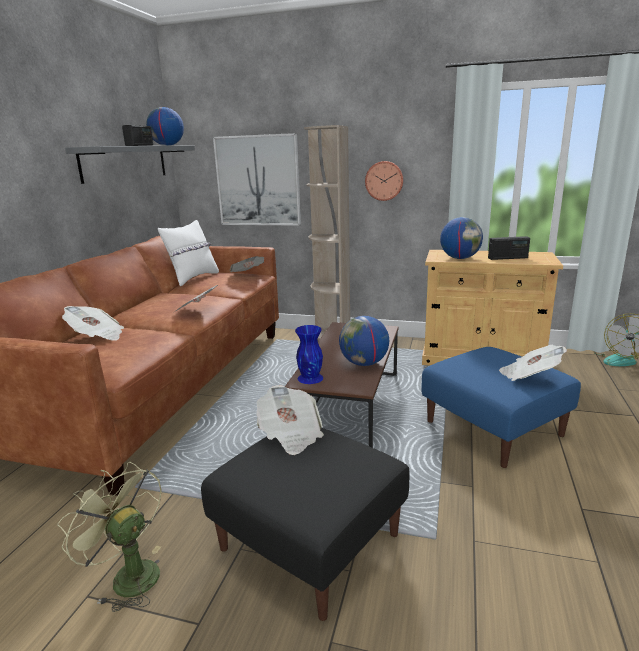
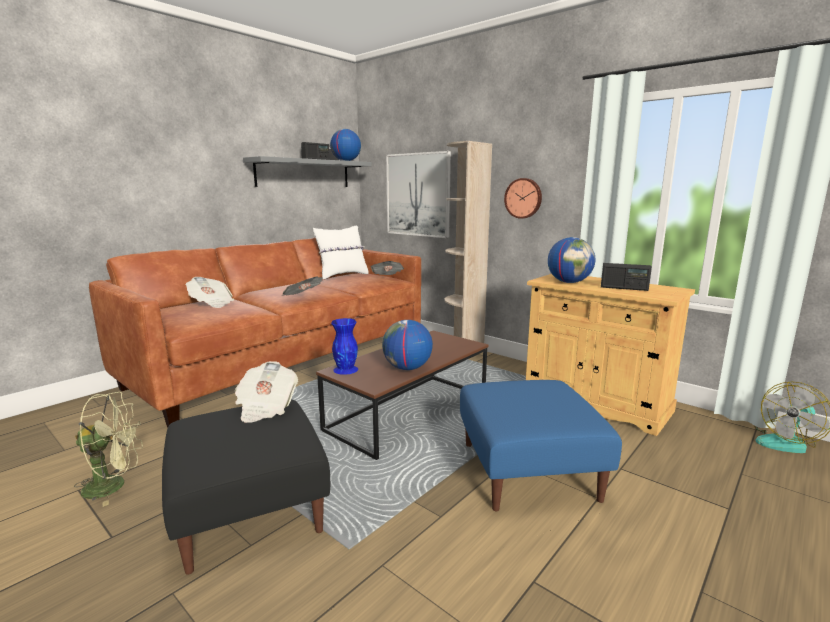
camera: 25 degrees right, 5 degrees down
(128, 575) = (114, 485): green fan -> green fan turned 105 degrees clockwise
(529, 376) = (555, 416): newspaper -> none

